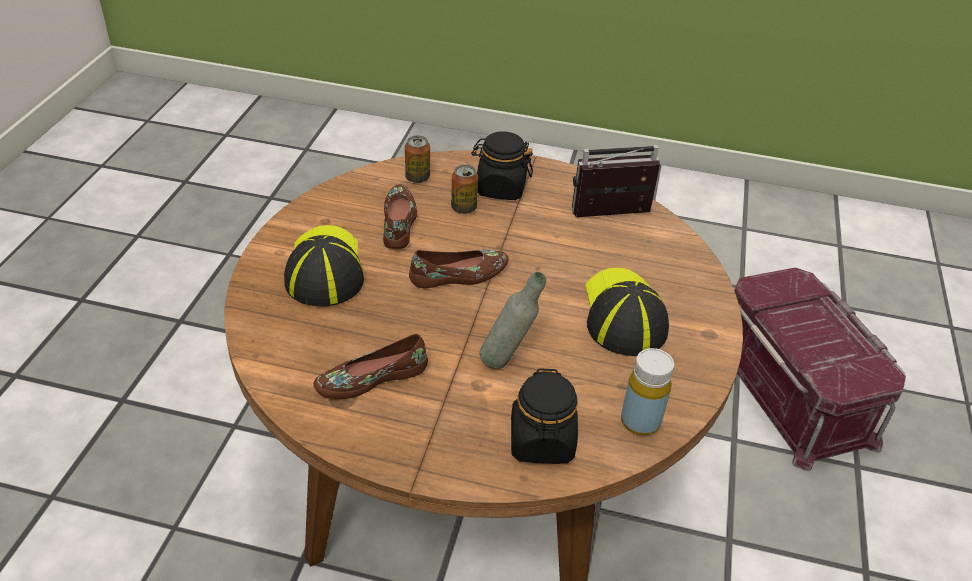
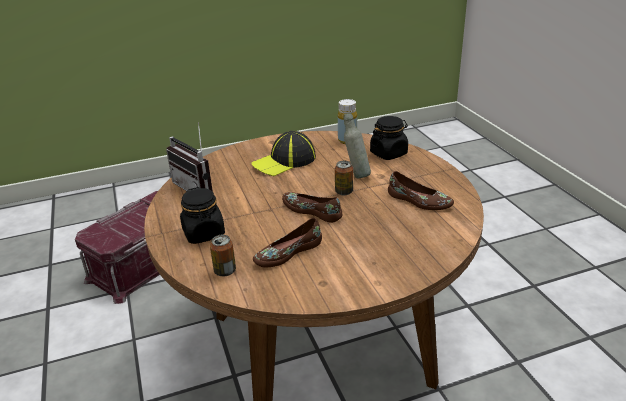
camera: 120 degrees left, 10 degrees down
(324, 269) = (368, 256): cap -> none
(463, 208) = (243, 237): can -> can (344, 192)

